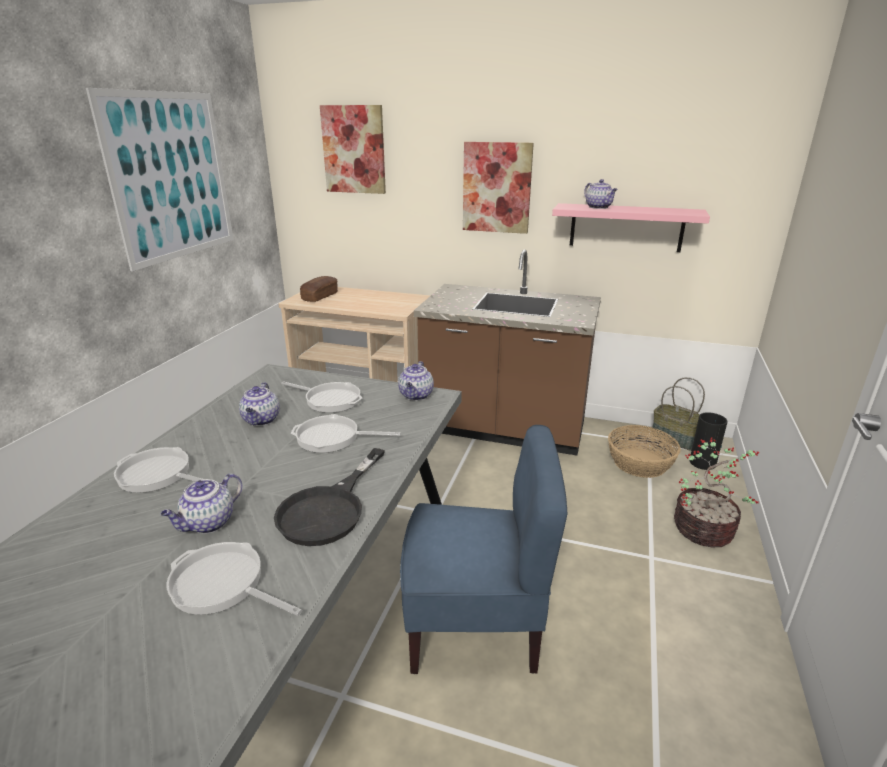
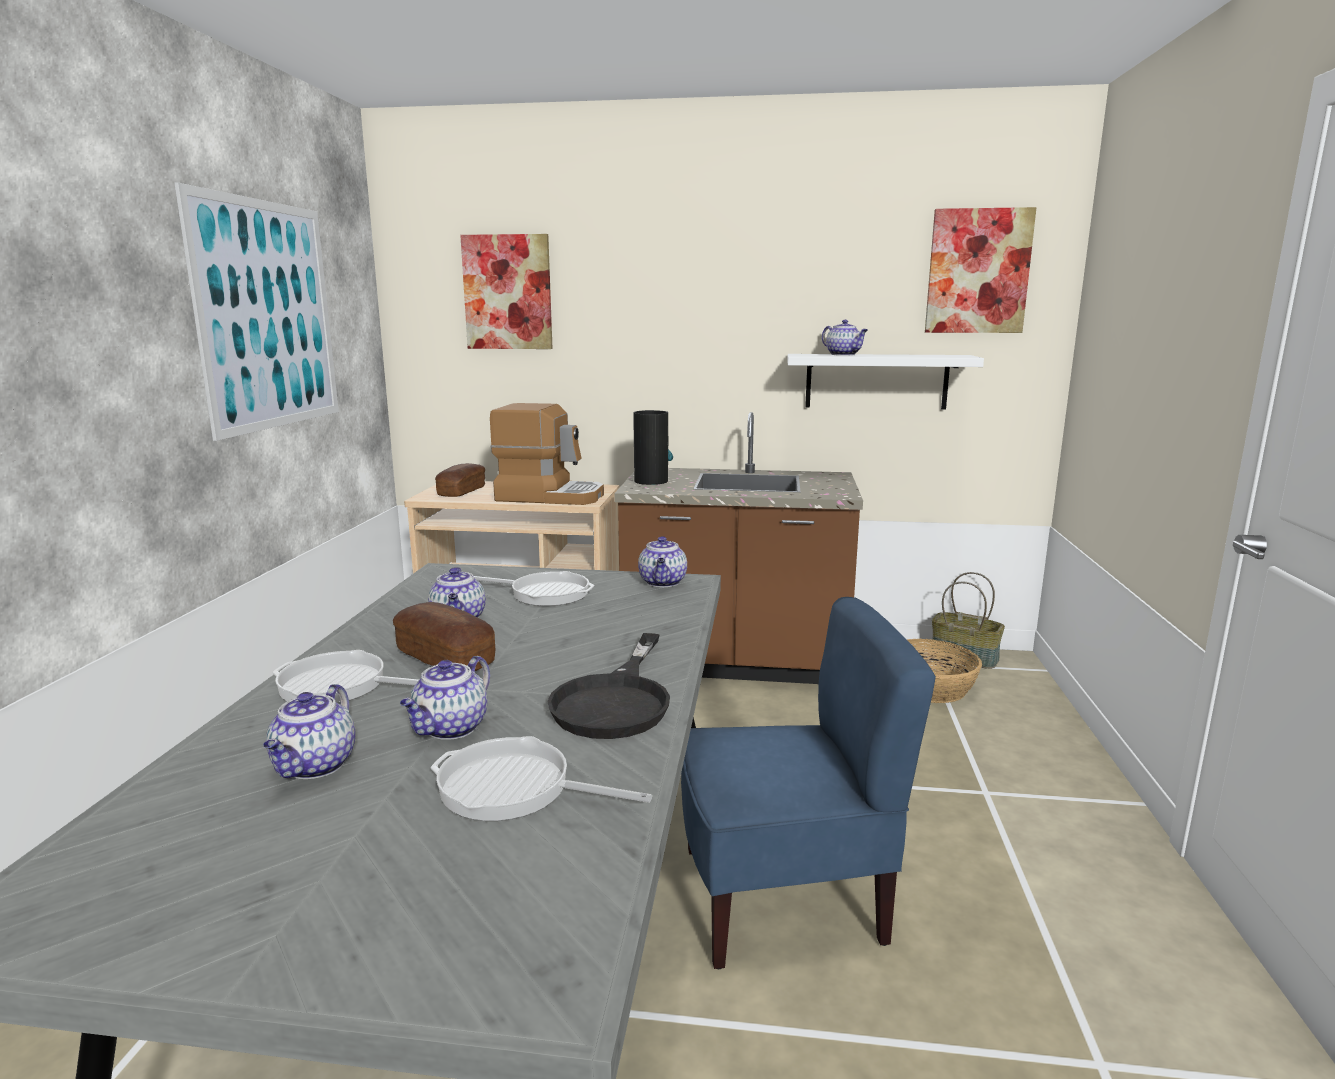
camera: 10 degrees left, 10 degrees down
(109, 547) = (315, 766): none -> teapot
(236, 456) = (445, 658): none -> bread
(332, 438) = (574, 630): frying pan -> none
(377, 304) = (550, 496): none -> coffee machine
(497, 188) = (706, 337): picture -> picture (978, 271)
(626, 227) = (876, 381): pink shelf -> white shelf
(702, 462) = (1007, 680): vase -> vase (651, 481)
(705, 530) = (1040, 755): potted plant -> none

